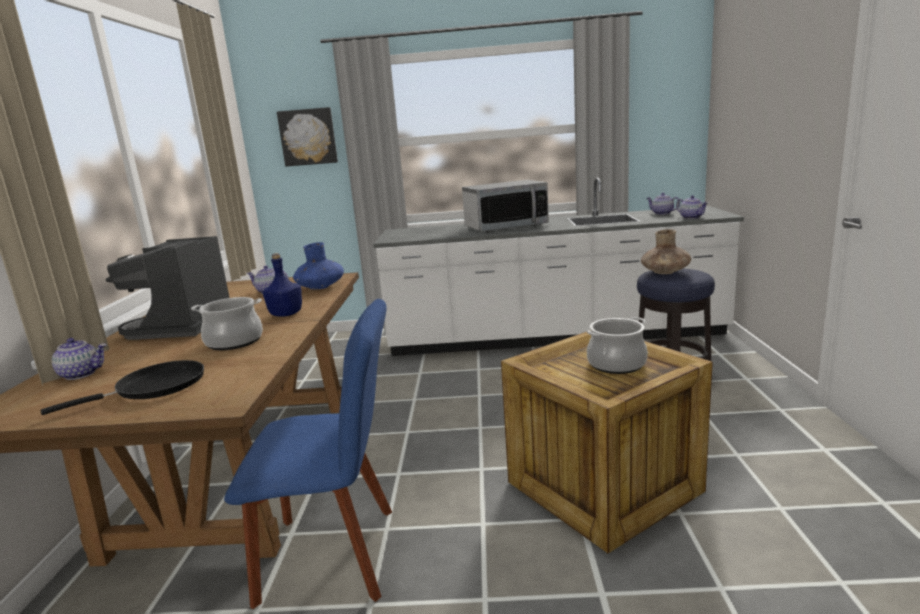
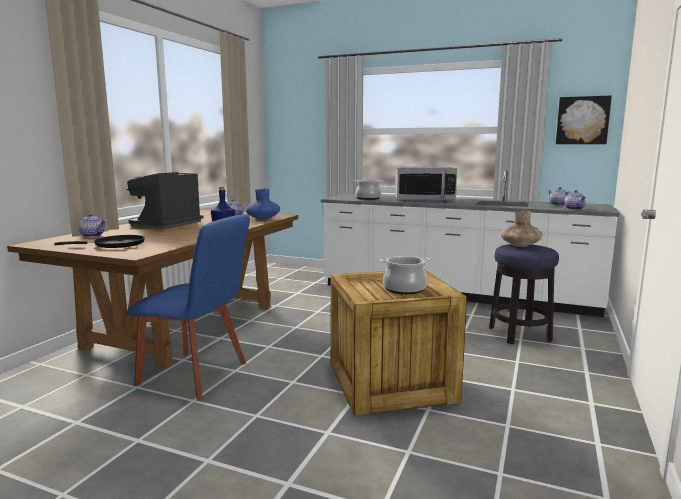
camera: 20 degrees right, 5 degrees down
(234, 342) = (178, 234): cooking pot -> cooking pot (368, 198)
(308, 137) = (304, 123): picture -> picture (582, 120)

